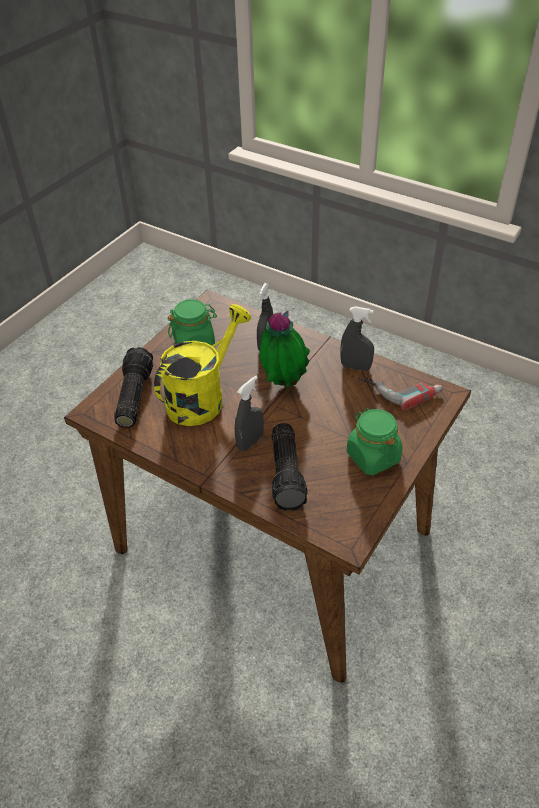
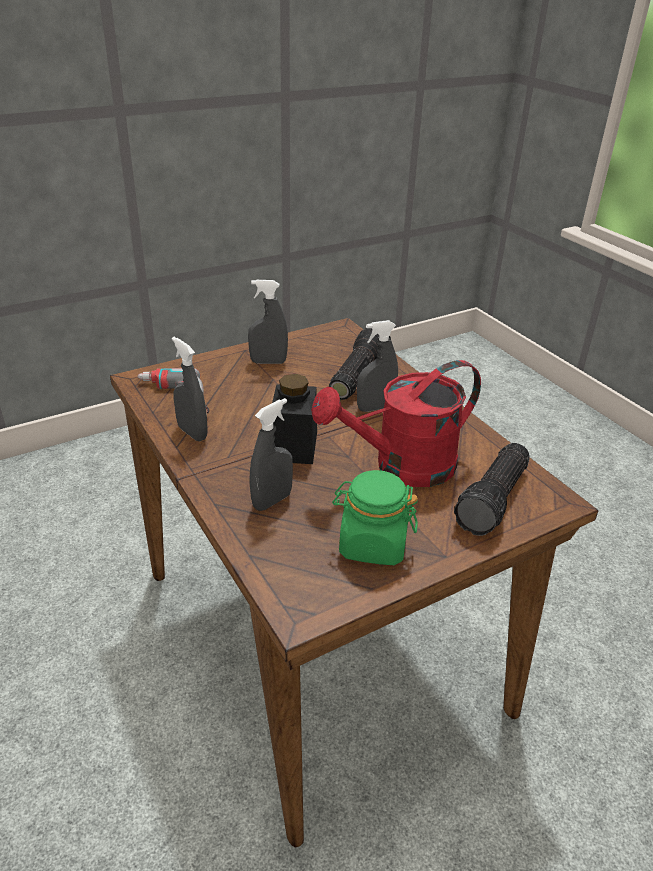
camera: 155 degrees left, 10 degrees down
(202, 397) = (402, 467): yellow watering can -> red watering can
(283, 384) = (293, 446): potted plant -> black jar
(372, 456) = (268, 362): green jar -> grey spray bottle

